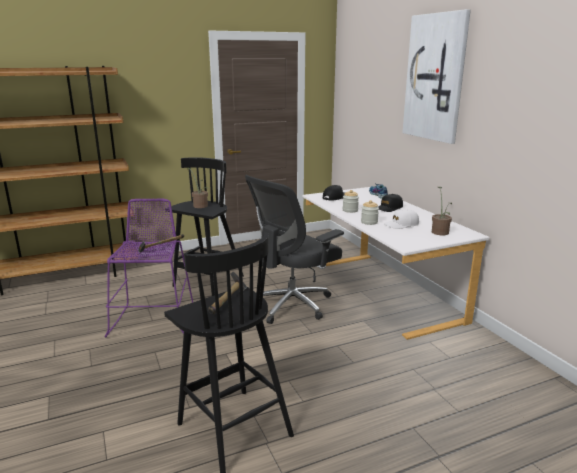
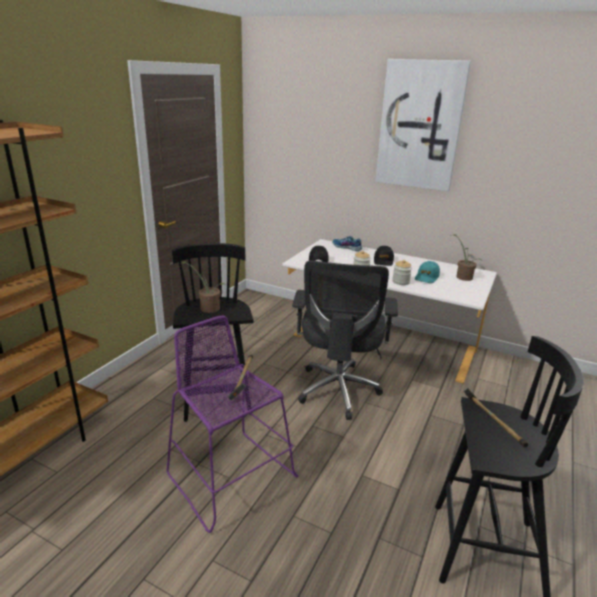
camera: 40 degrees left, 5 degrees up
(401, 225) = (427, 277): white cap -> turquoise cap

